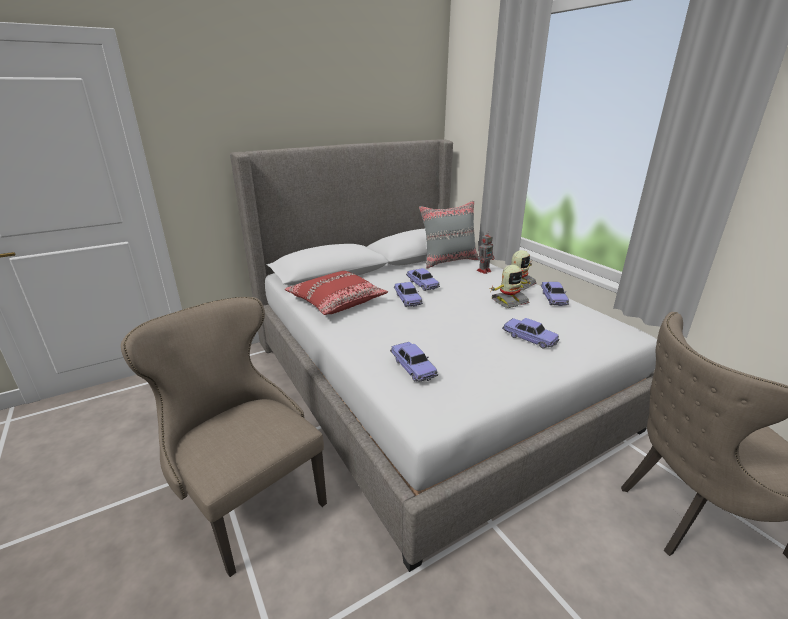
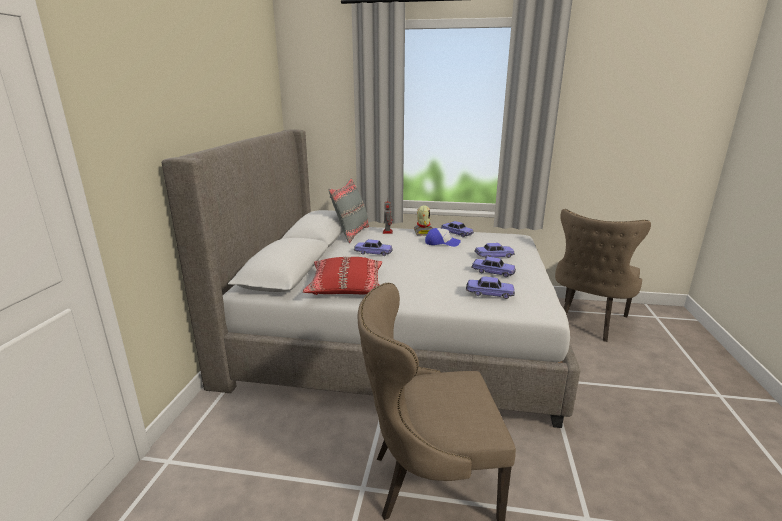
camera: 50 degrees left, 5 degrees down
(407, 299) = (389, 264): toy car -> toy car (493, 272)
(509, 301) = (442, 243): toy robot -> cap

